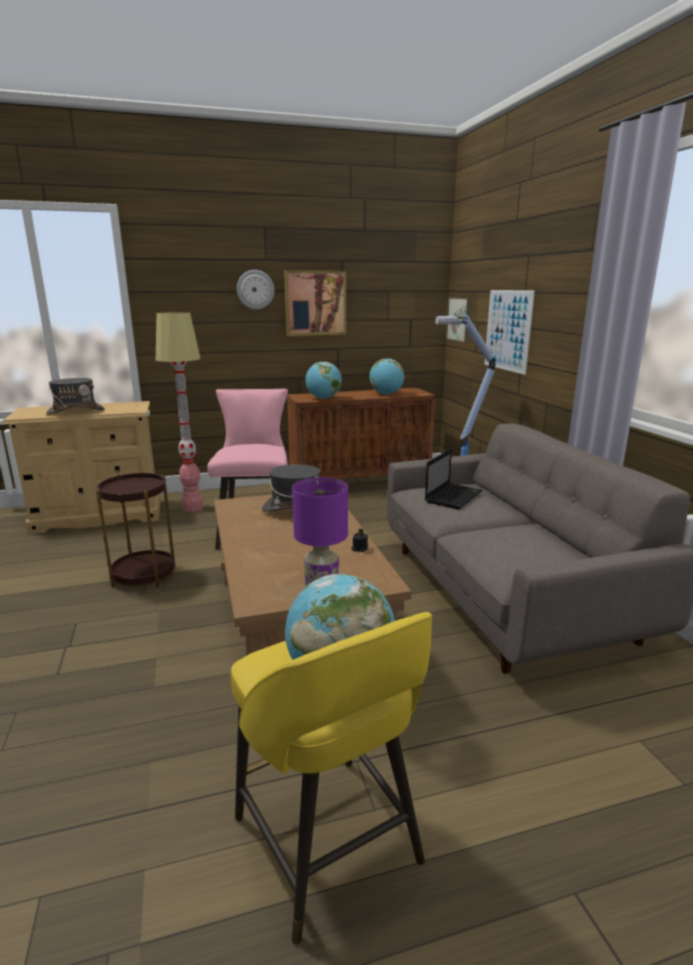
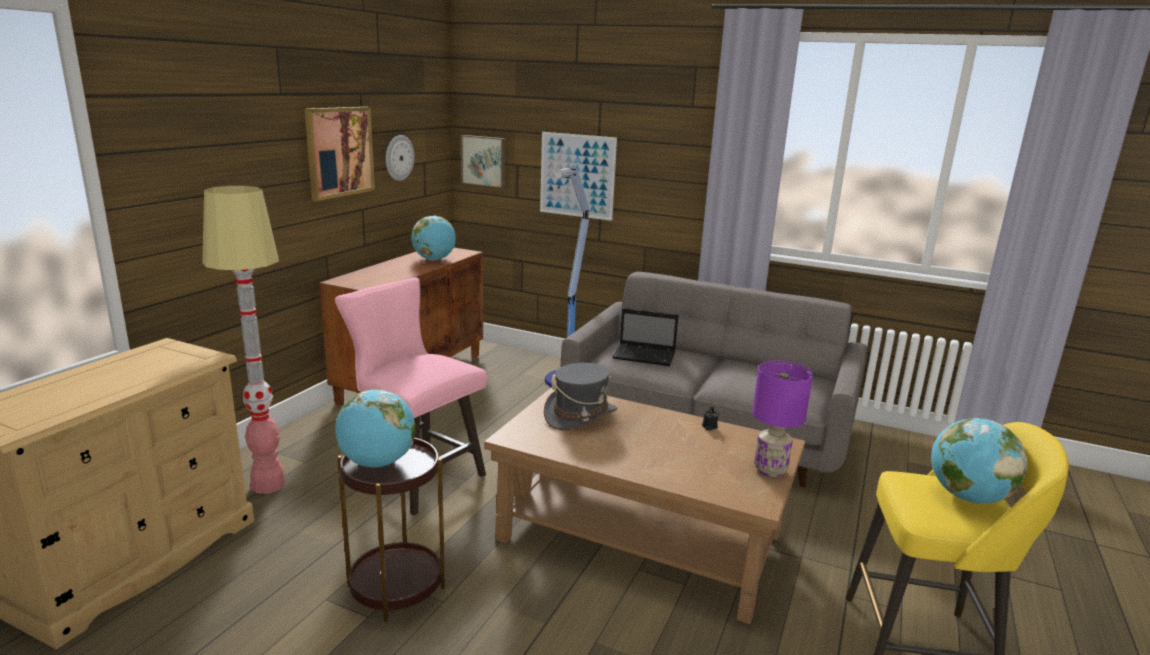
camera: 50 degrees left, 0 degrees up
(76, 411) = (102, 388): grey hat -> none
(255, 289) = (273, 138): wall clock -> wall clock (398, 157)
(323, 398) = (386, 279): globe -> globe (377, 463)
(453, 496) = (645, 356): laptop -> laptop turned 120 degrees clockwise

